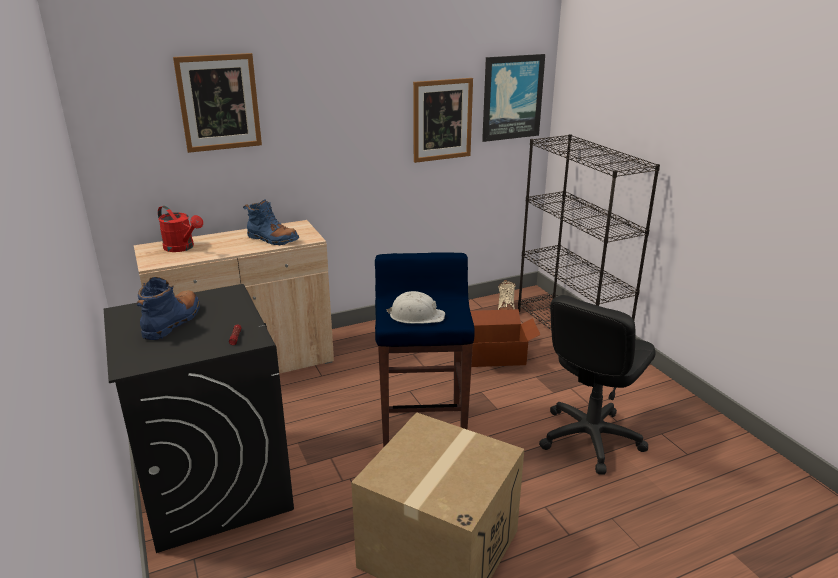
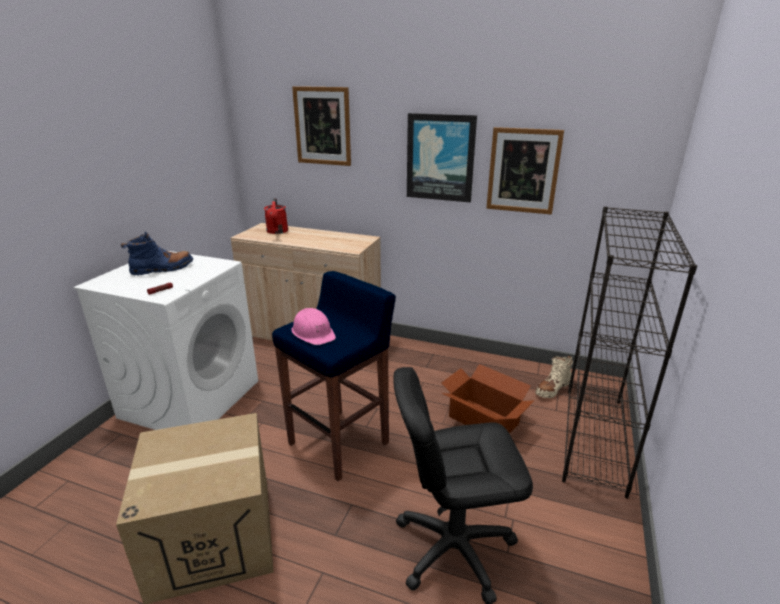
camera: 45 degrees right, 0 degrees up
(214, 484) = (191, 398): black washing machine -> white washing machine
(272, 239) = (331, 242): blue boot -> none
(416, 316) = (313, 333): white hard hat -> pink hard hat
(512, 97) = (617, 159): picture -> picture (440, 158)

